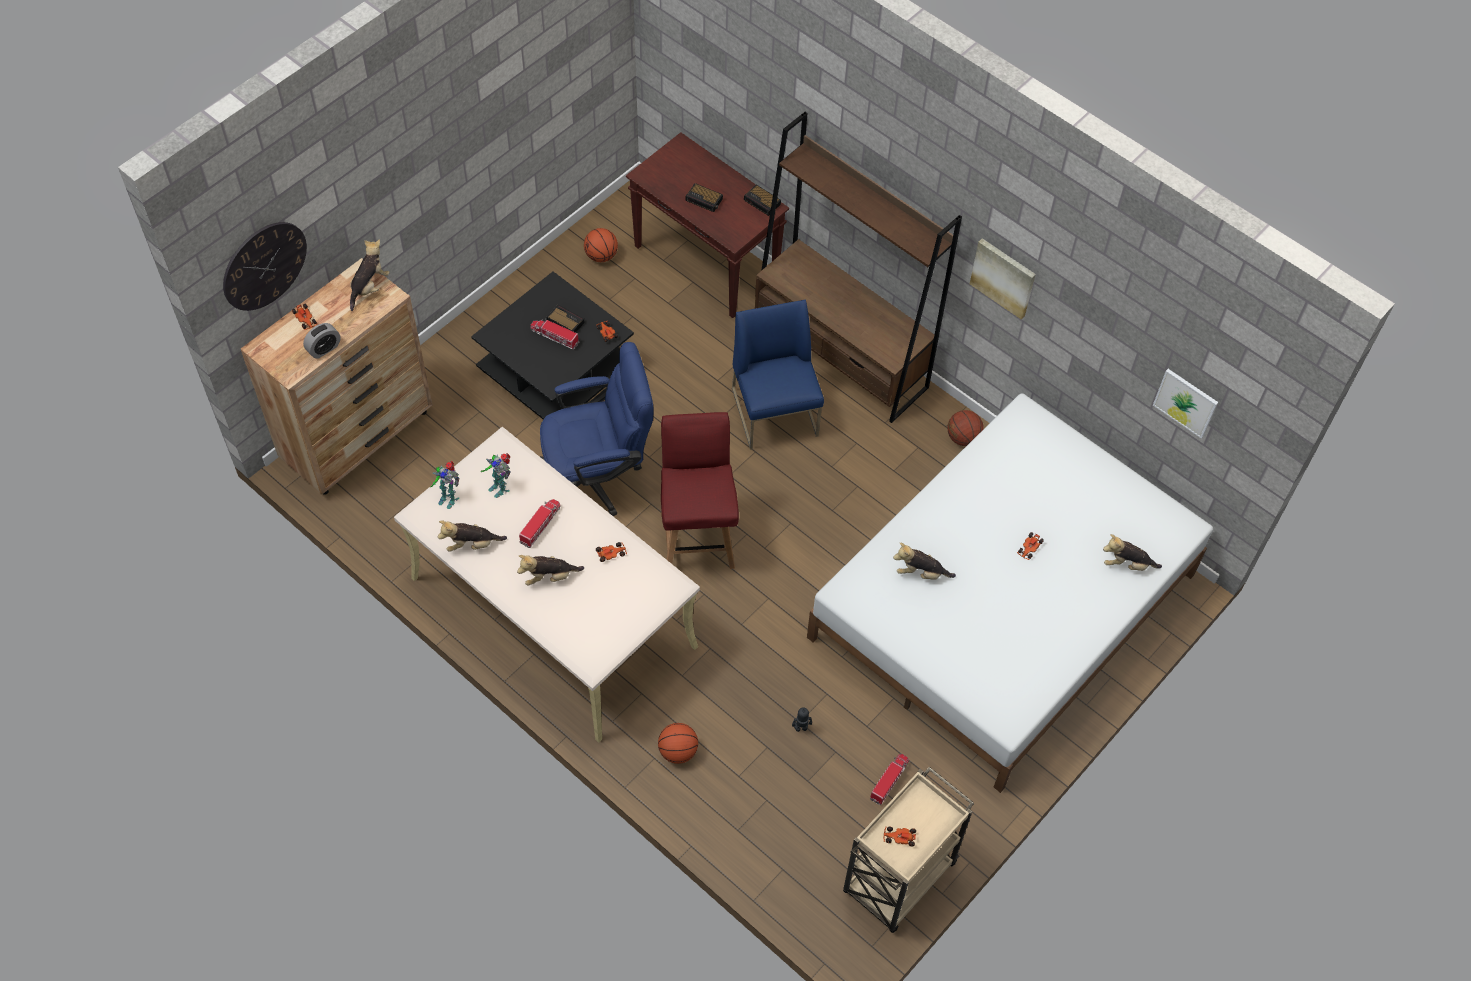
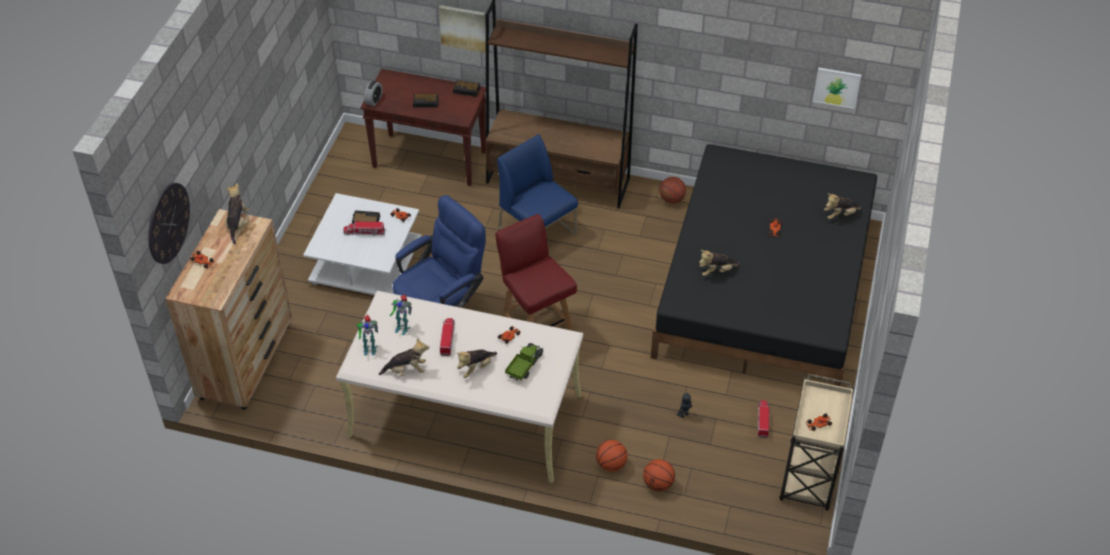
camera: 25 degrees left, 10 degrees down
(324, 349) = (230, 275): alarm clock -> alarm clock (374, 100)
(472, 544) = (406, 370): plush toy -> plush toy turned 150 degrees counterclockwise
(556, 370) = (367, 264): black coffee table -> white coffee table
(601, 256) = (352, 181): basketball -> basketball (658, 484)
(605, 600) = (524, 366): none -> toy truck
(1003, 277) = (676, 58): picture -> picture (463, 27)
(1003, 606) = (764, 287): white bed -> black bed

